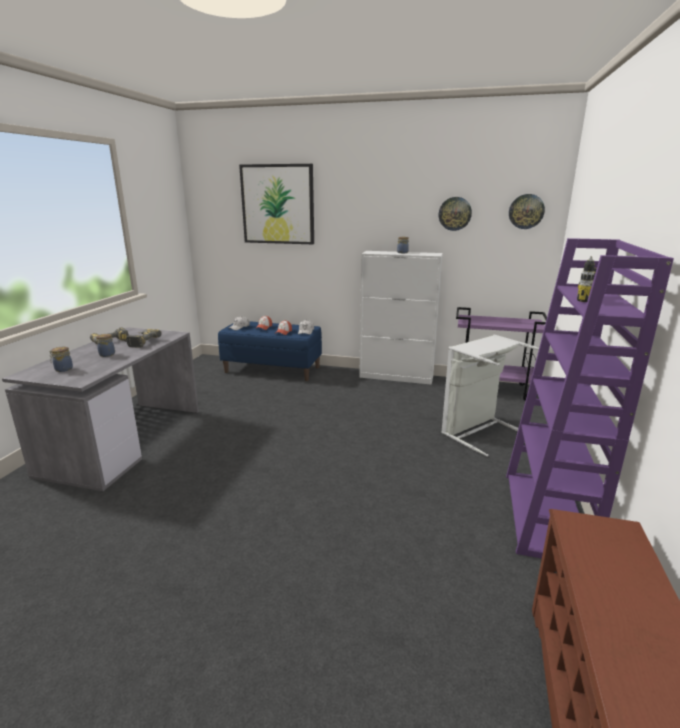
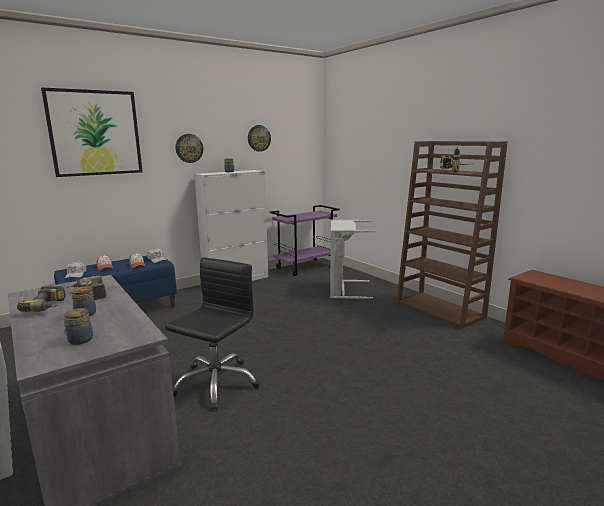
camera: 50 degrees left, 5 degrees down
(213, 453) = (216, 383): none -> black office chair
(526, 211) = (302, 135): wall clock -> wall clock (189, 148)
(547, 517) = (440, 310): purple bookcase -> brown bookcase

